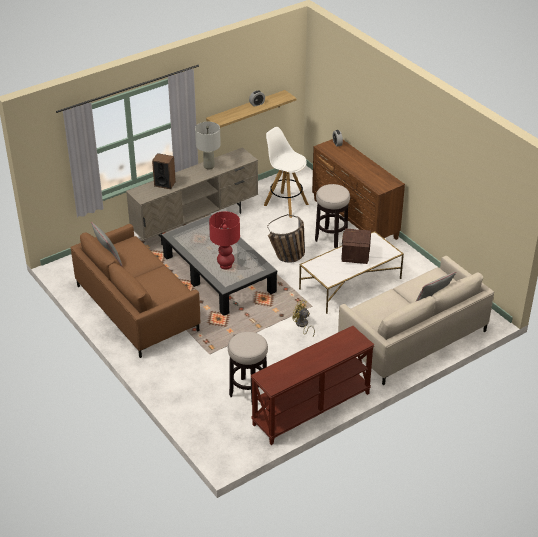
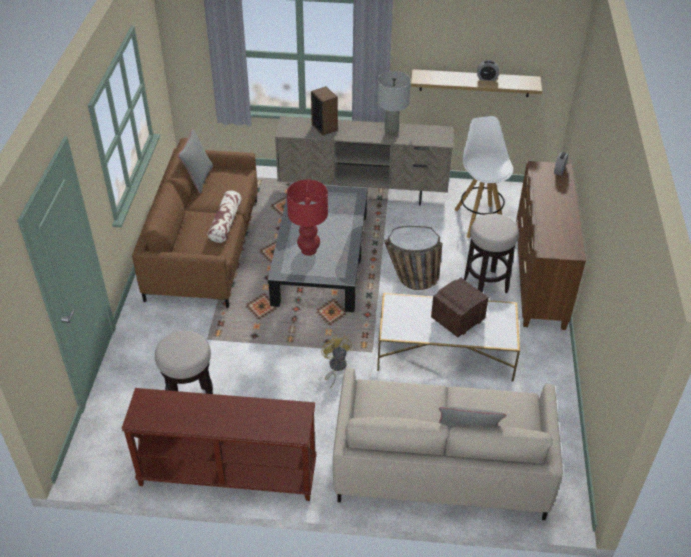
camera: 40 degrees right, 5 degrees up
(162, 274) = (225, 222): none -> pillow

